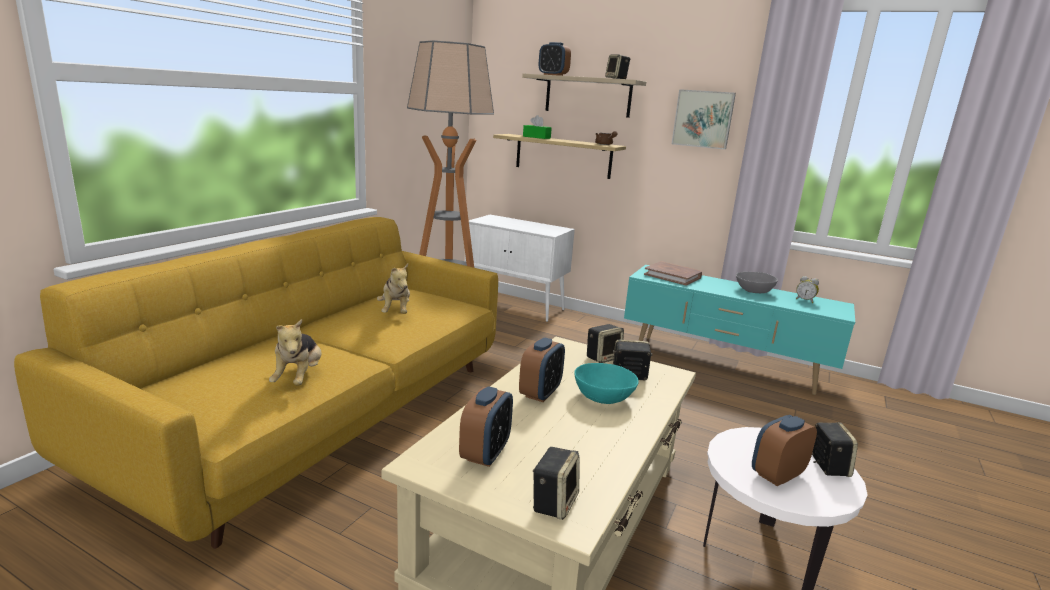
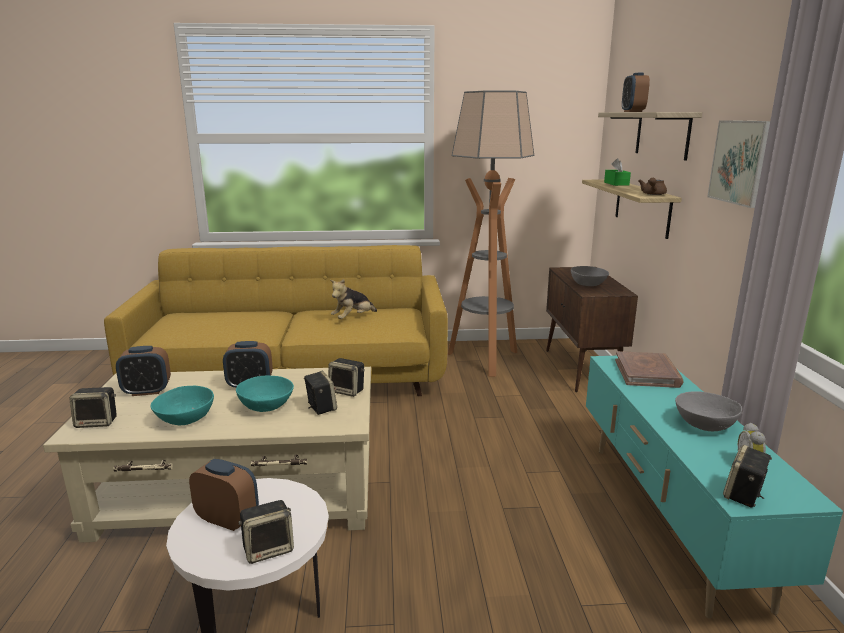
camera: 60 degrees right, 0 degrees up
(299, 378) = (219, 330): plush toy -> none
(516, 306) = (582, 370): white cabinet -> brown cabinet
(530, 228) = (588, 284): none -> grey bowl
(597, 443) = (185, 419): none -> turquoise bowl
(616, 78) = (663, 111): speaker -> speaker (744, 495)

